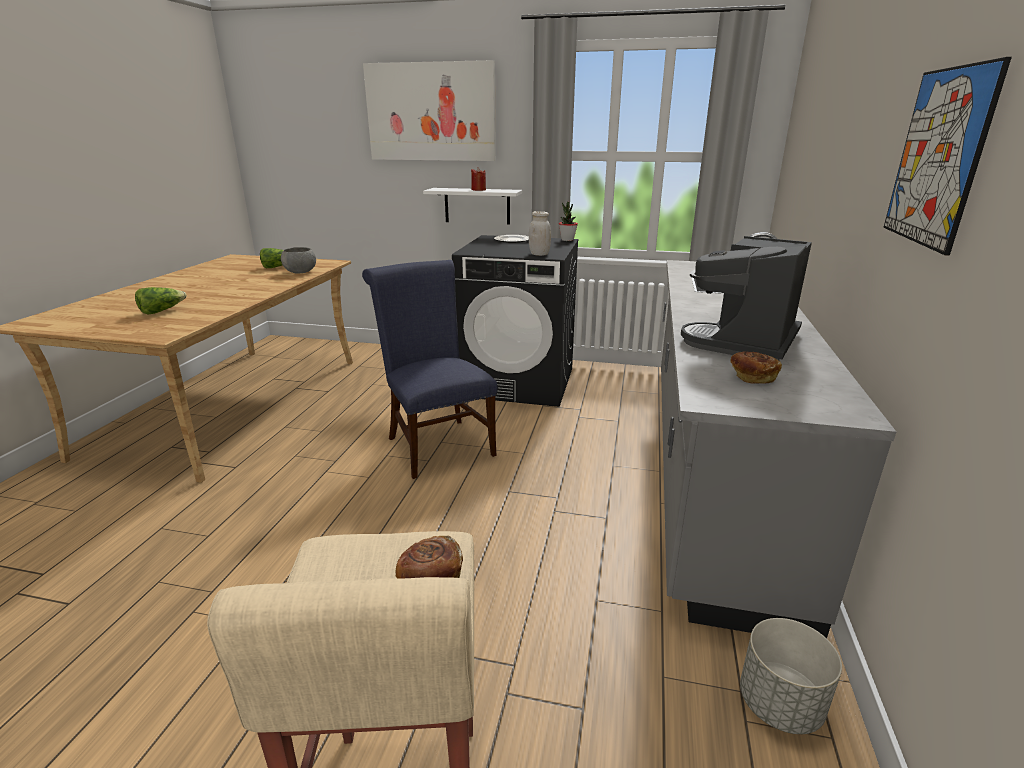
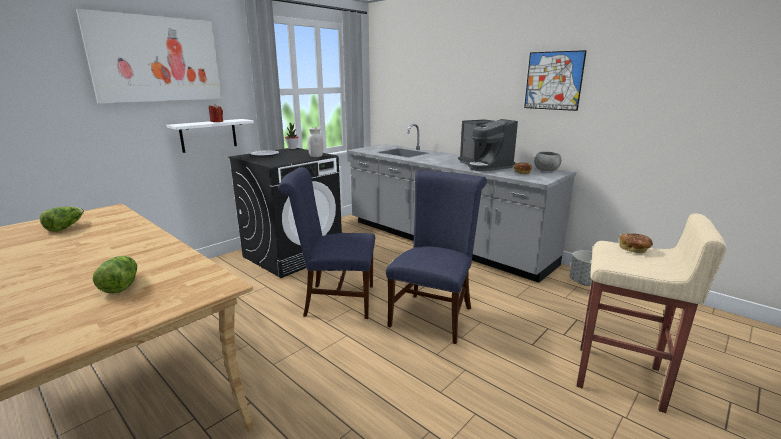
camera: 60 degrees left, 5 degrees down
(300, 272) = (115, 221): grey bowl -> grey bowl (546, 170)
(463, 525) = (433, 314): none -> blue chair

